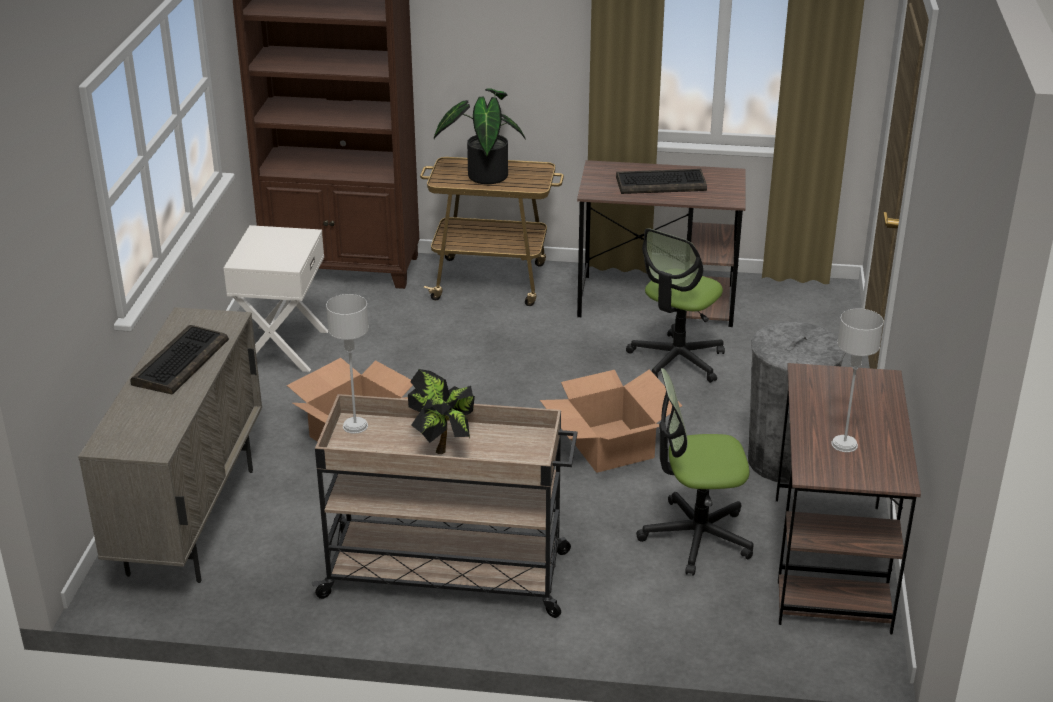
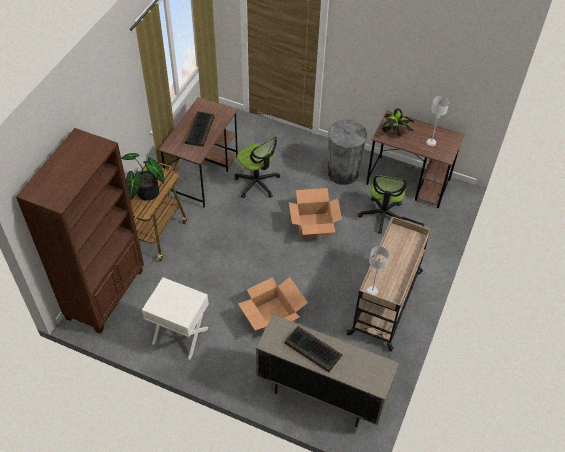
camera: 75 degrees left, 20 degrees up
(444, 445) = (394, 263): potted plant -> potted plant (395, 134)

